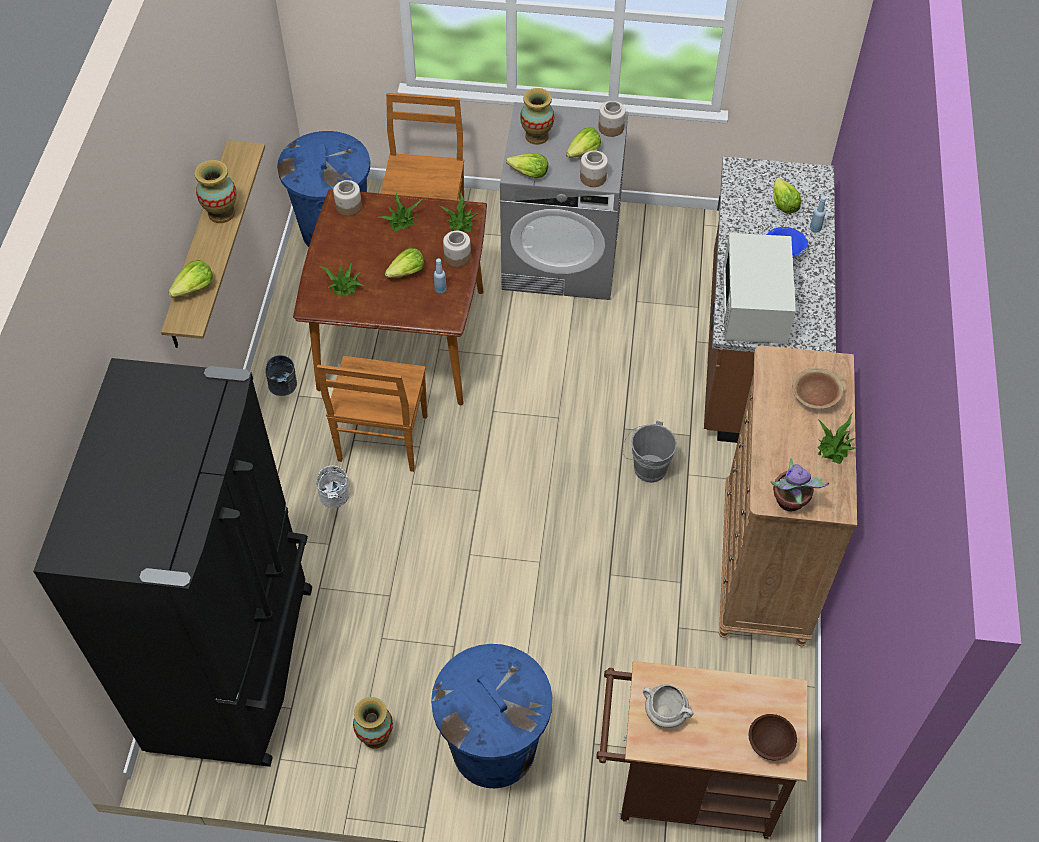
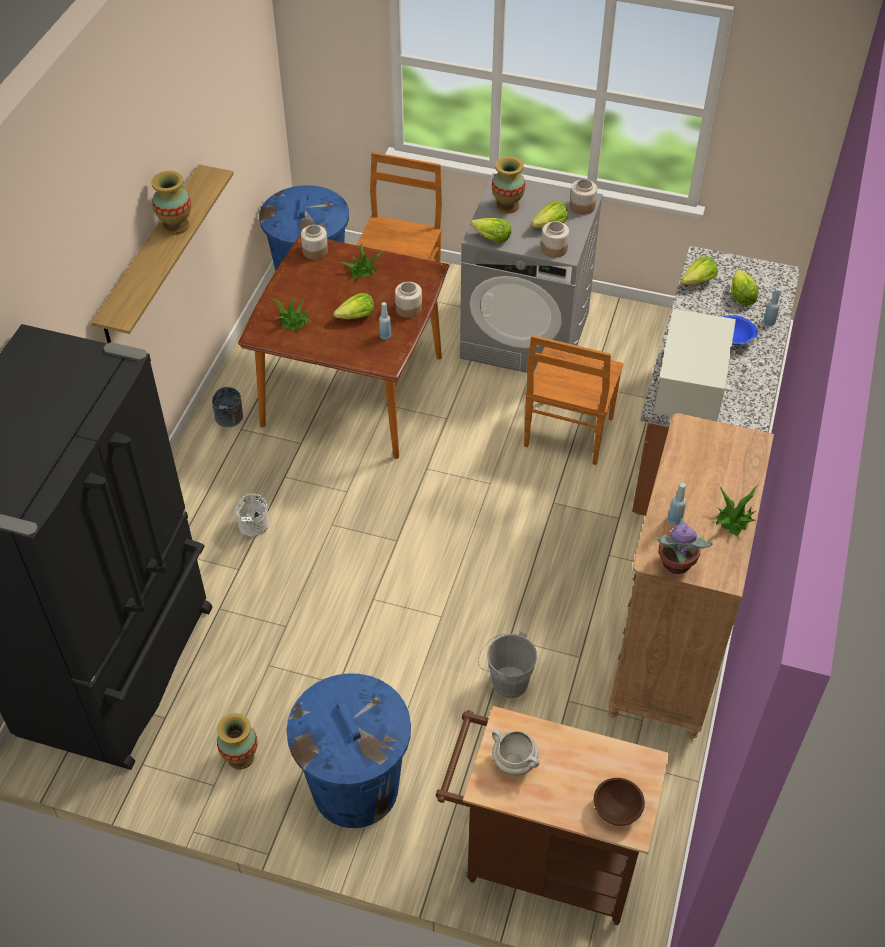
camera: 10 degrees right, 5 degrees down
(194, 289) = (132, 289): lettuce -> lettuce (698, 281)
(382, 440) = (312, 481): brown chair -> brown chair (567, 434)
(461, 222) = (419, 278): potted plant -> none
(646, 468) = (567, 543): grey bucket -> grey bucket (506, 681)
(779, 456) = (674, 520): none -> blue bottle
(815, 396) = (724, 468): brown bowl -> none

